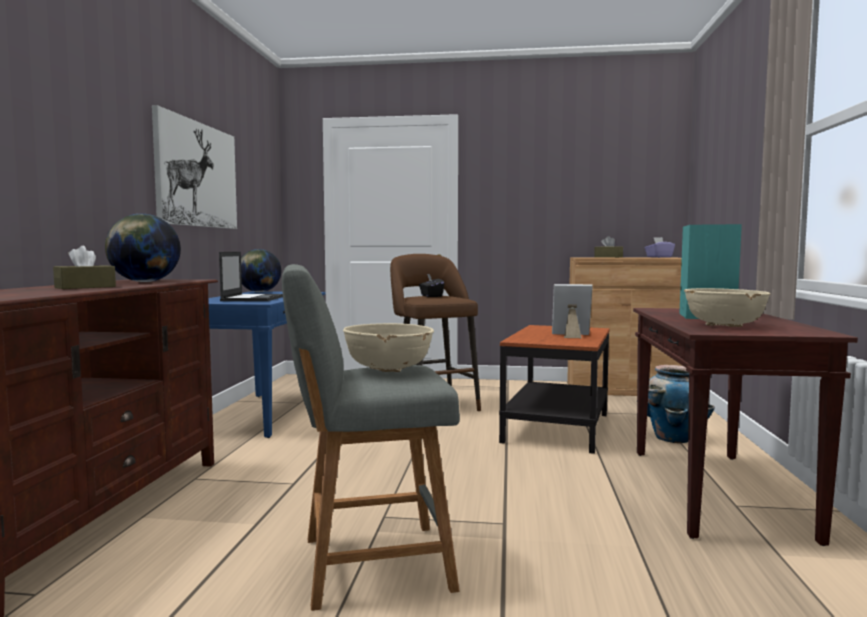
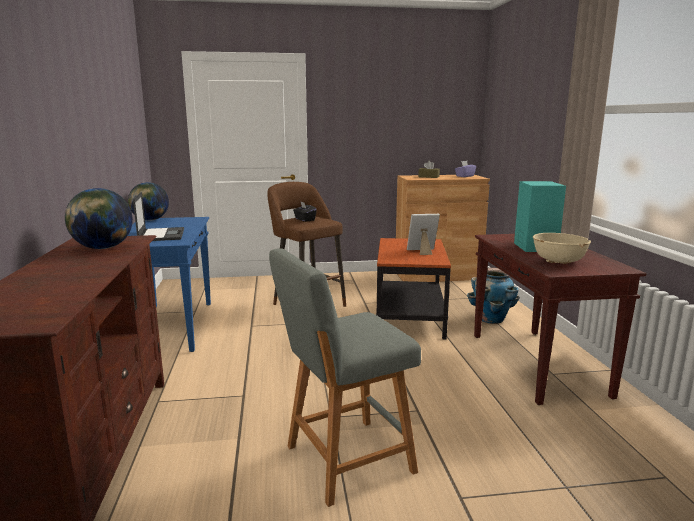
camera: 15 degrees left, 10 degrees up
(85, 287) = (76, 270): brown tissue box -> none
(197, 175) = (96, 123): picture -> none
(388, 369) = (357, 324): beige bowl -> none

